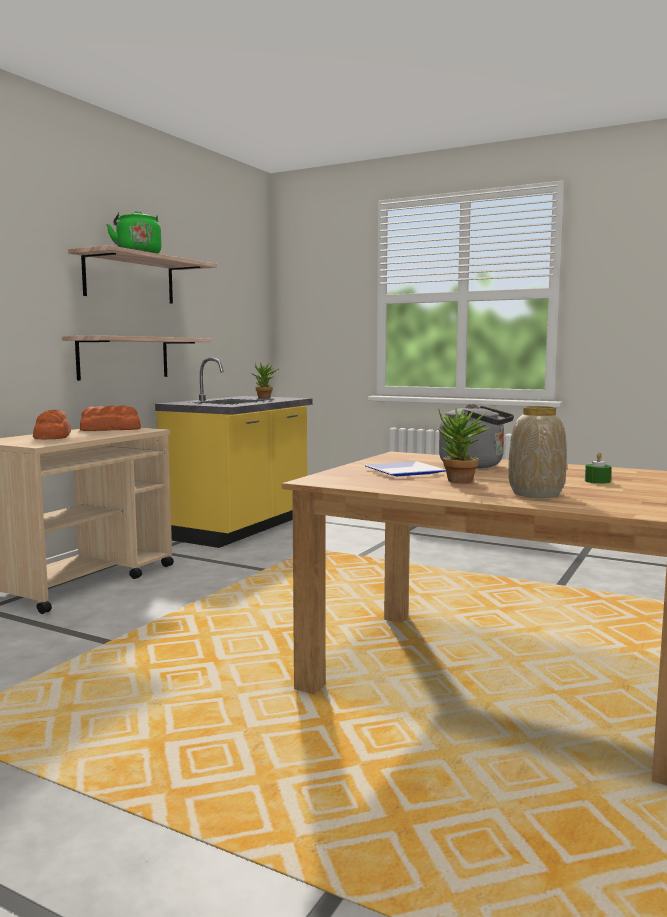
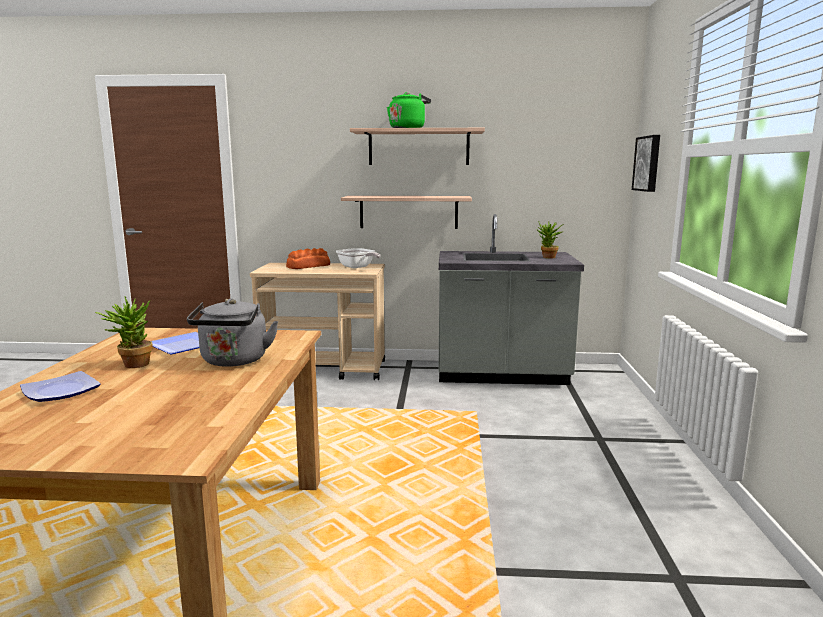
camera: 65 degrees right, 5 degrees up
(111, 429) = (357, 267): bread -> frying pan
(240, 528) = (502, 375): yellow counter -> grey counter
(307, 310) = (648, 163): none -> picture
(536, 493) = (63, 391): vase -> plate
(597, 481) = (136, 410): green candle -> none

